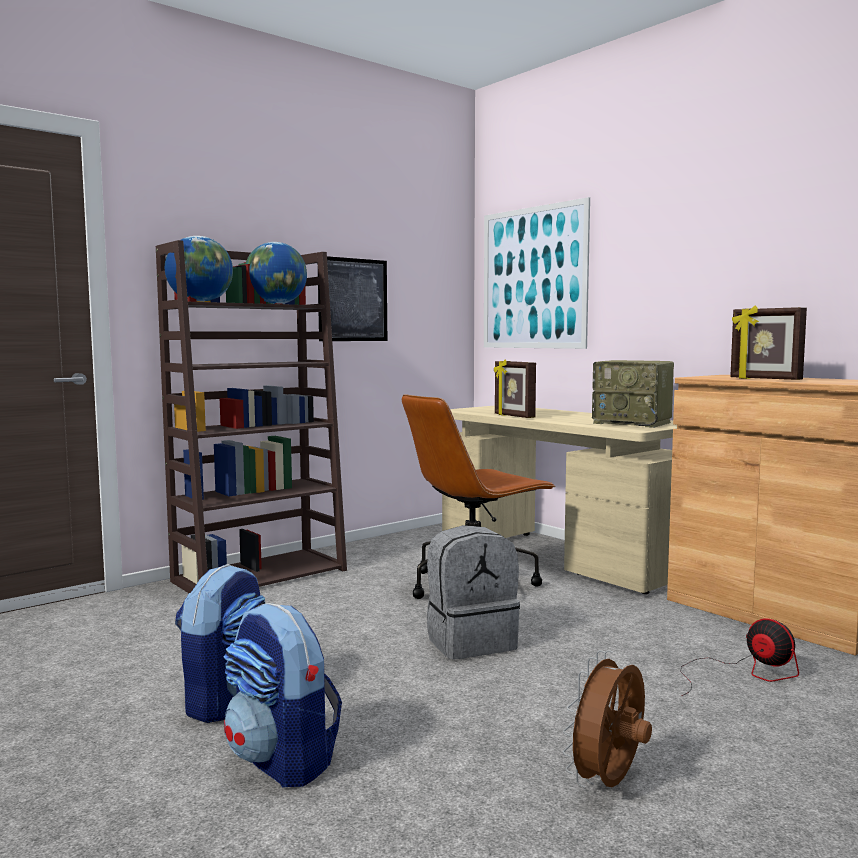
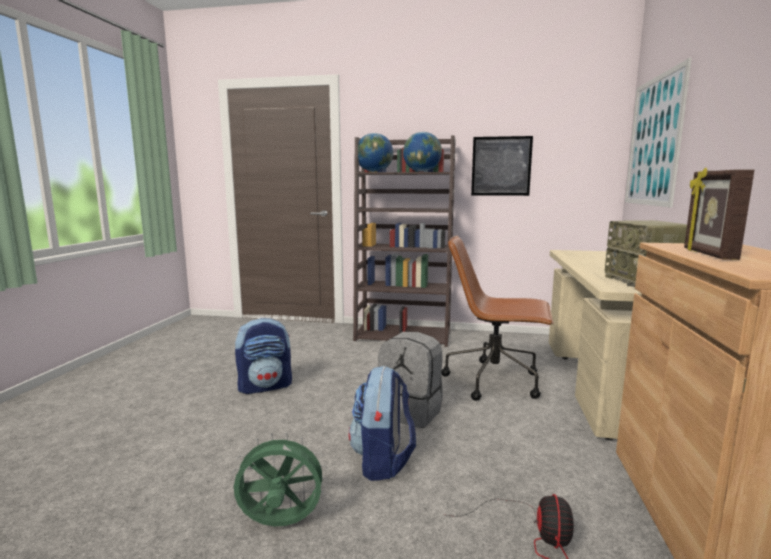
camera: 50 degrees right, 5 degrees up
(283, 760) = (223, 421): backpack -> backpack (383, 461)
(513, 416) = (576, 261): picture frame -> none
(609, 784) = (280, 524): brown fan -> green fan

